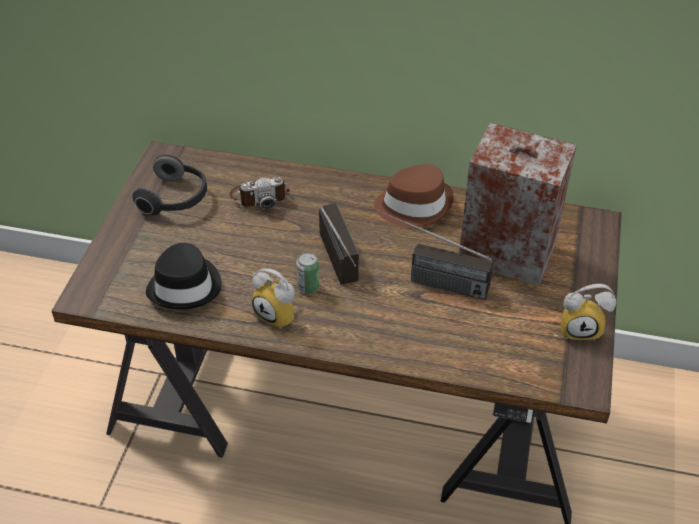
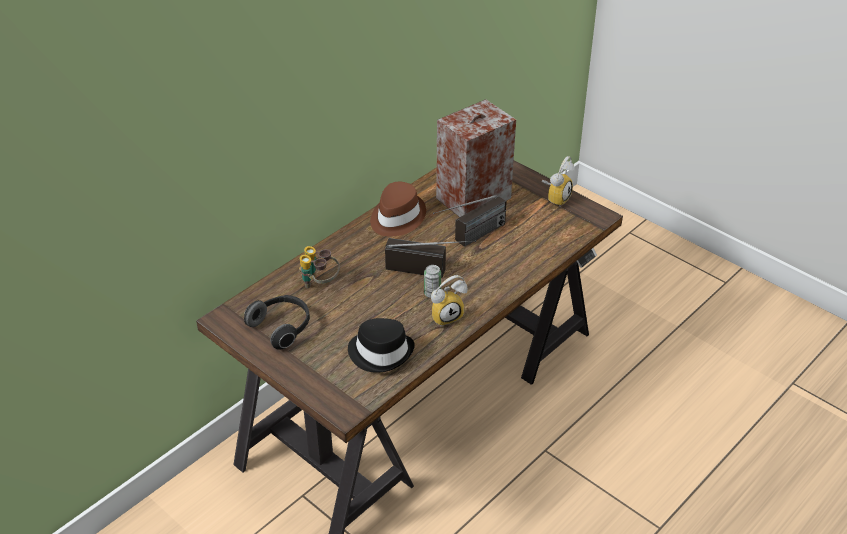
camera: 60 degrees left, 5 degrees down
(259, 196) = (319, 284): camera -> binoculars

